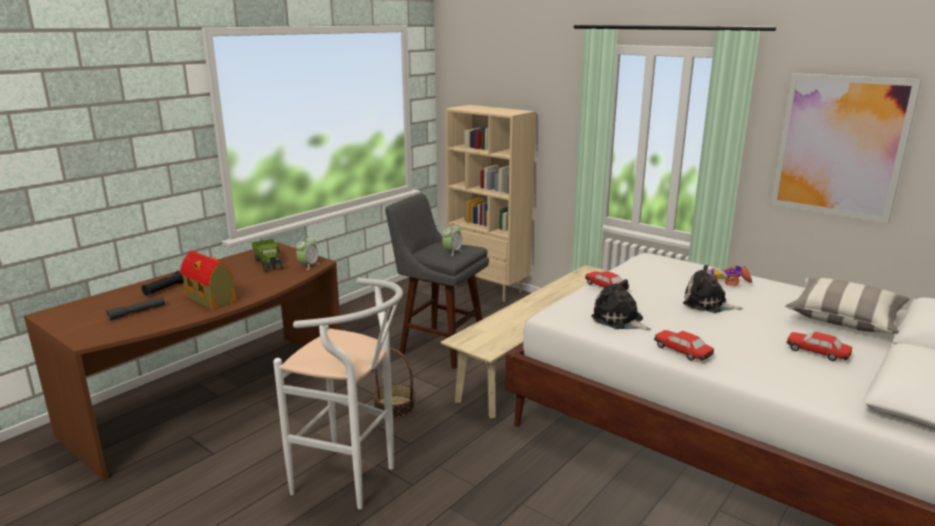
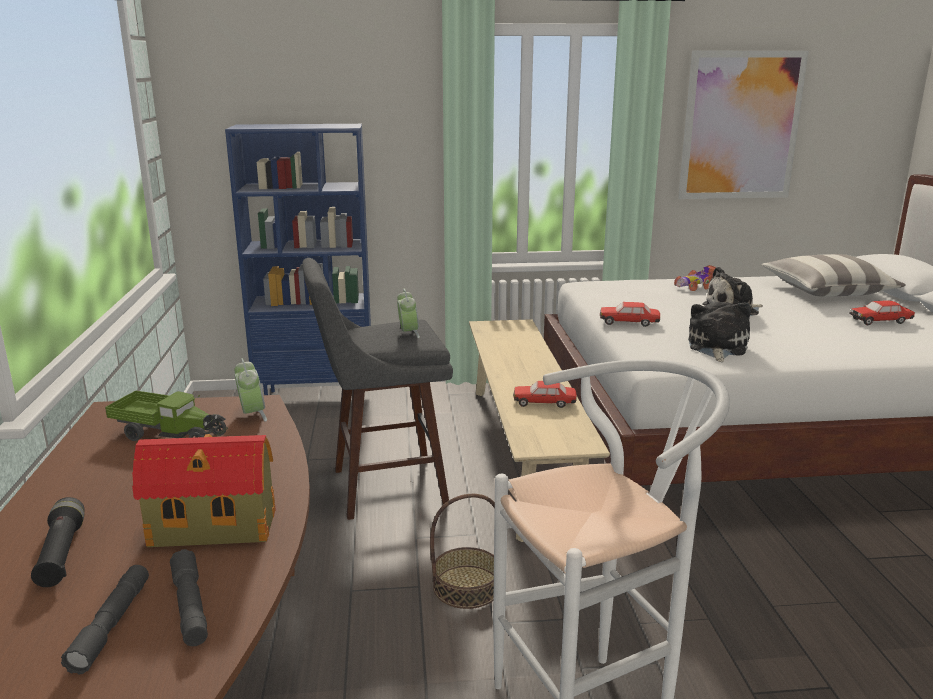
camera: 45 degrees left, 0 degrees up
(159, 317) = (190, 606): none -> grey flashlight
(488, 289) = (317, 397): beige bookcase -> blue bookcase
(619, 320) = (716, 347): plush toy -> plush toy turned 105 degrees clockwise
(682, 352) = (823, 355): toy car -> toy car (544, 403)

